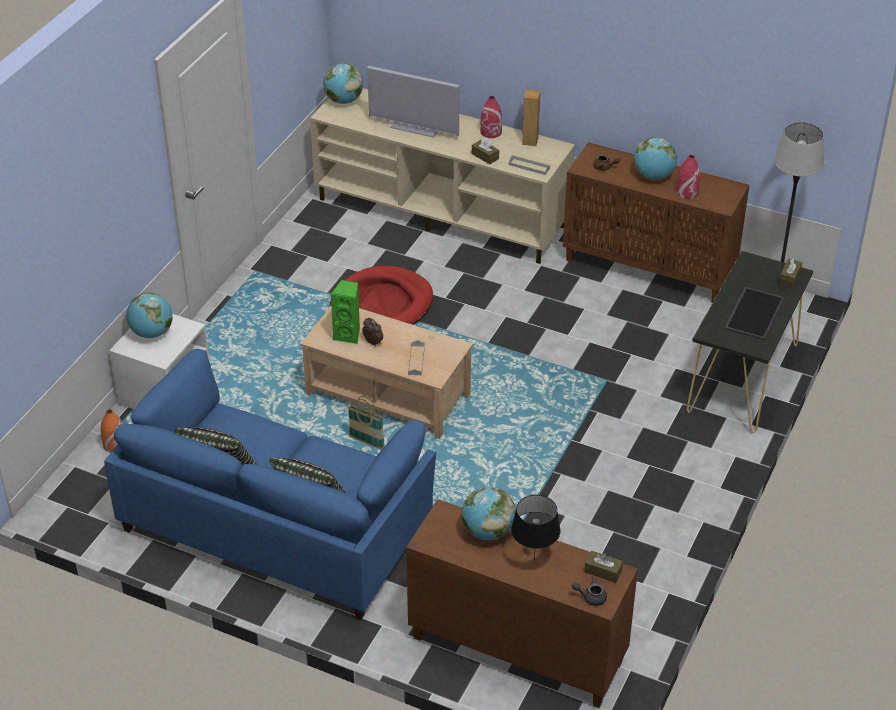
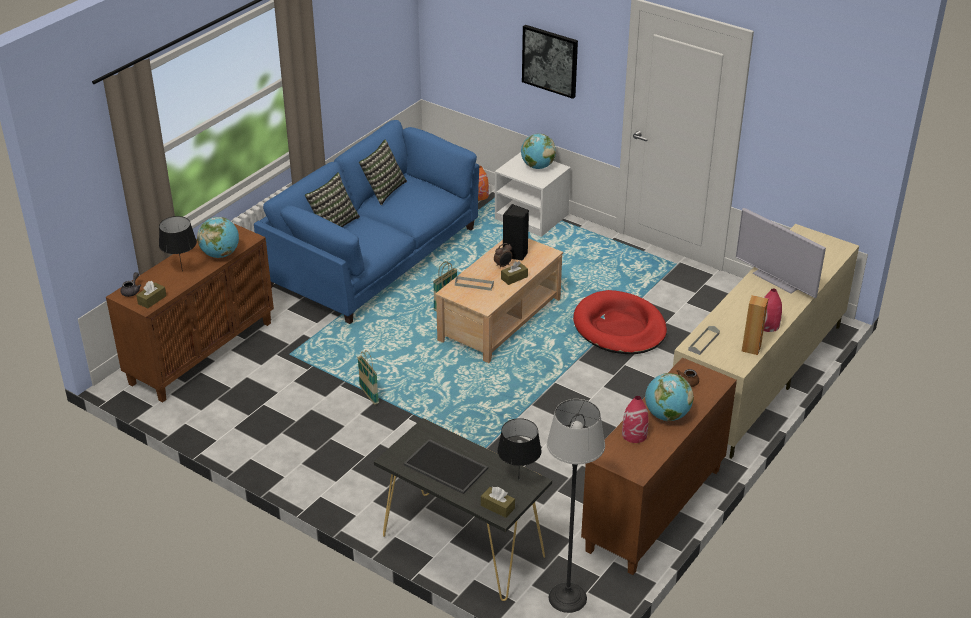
camera: 100 degrees right, 5 degrees down
(107, 217) = (550, 60): none -> picture
(343, 101) = (825, 243): globe -> none
(348, 335) = (515, 254): green speaker -> black speaker
(415, 128) = (776, 280): television -> television turned 75 degrees counterclockwise
(485, 156) = (724, 316): brown tissue box -> brown tissue box (514, 278)
(551, 479) = (369, 395): none -> basket
(749, 269) = (519, 479): none -> black table lamp

